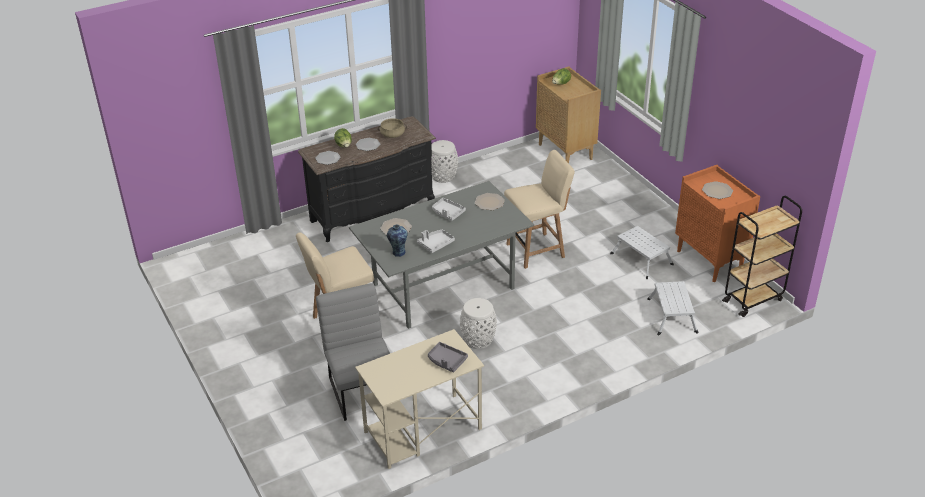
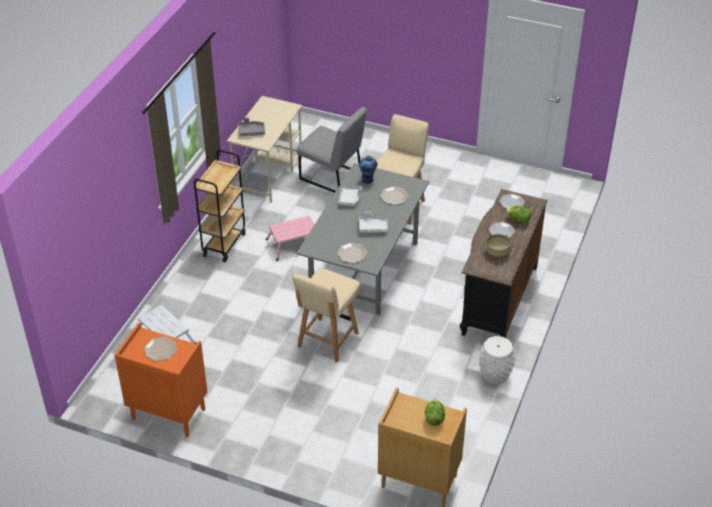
camera: 140 degrees right, 5 degrees up
(478, 340) = (294, 244): white stool -> pink step ladder
(642, 259) = (230, 382): white step ladder -> none
(753, 301) = (104, 389): brown cart -> brown cart (224, 244)

